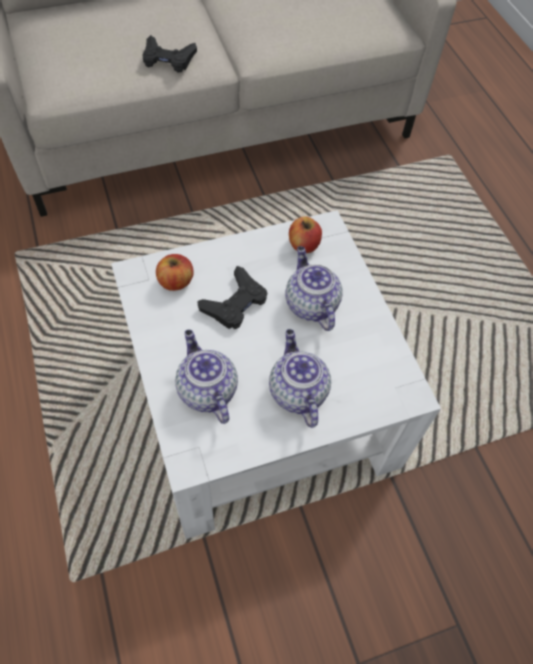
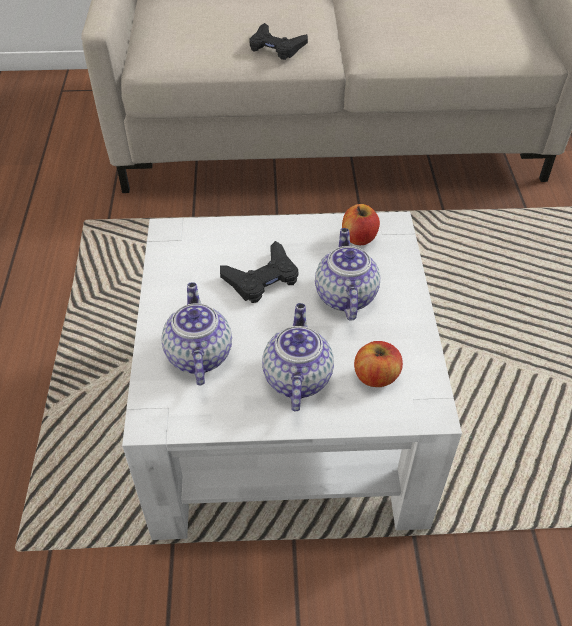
camera: 20 degrees right, 10 degrees down
(175, 281) = (207, 247): apple -> apple (376, 376)

